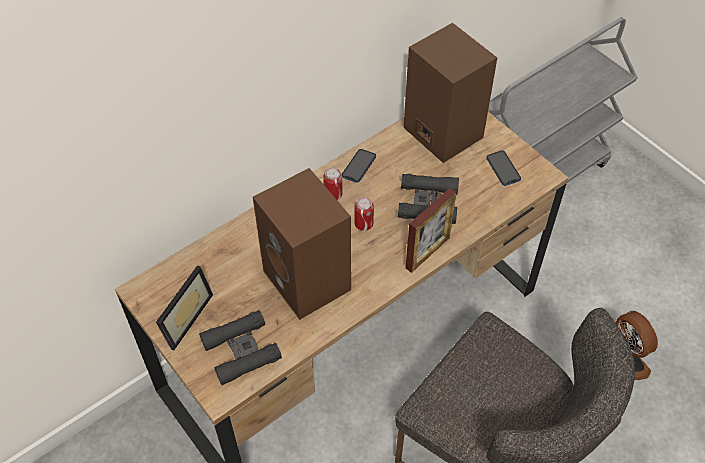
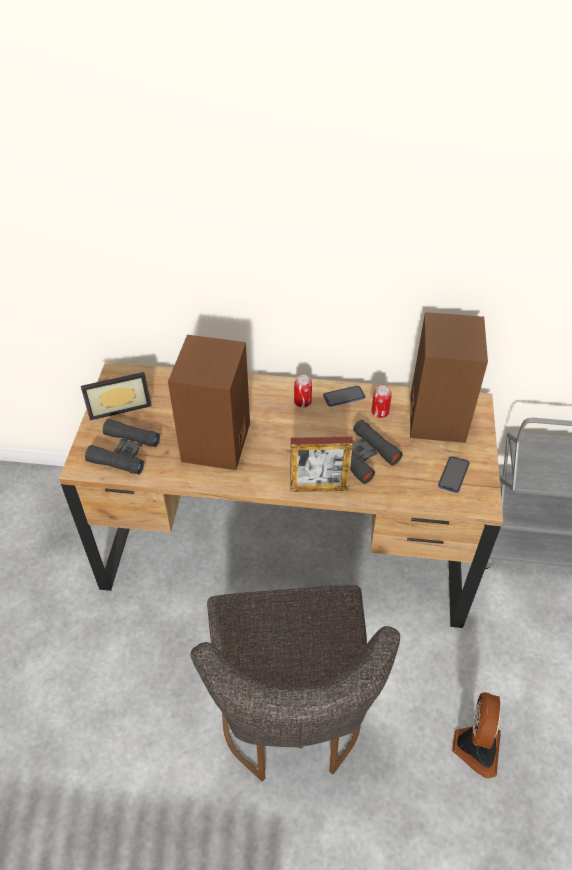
camera: 45 degrees right, 5 degrees down
(363, 224) = (299, 435): can -> can (380, 412)

